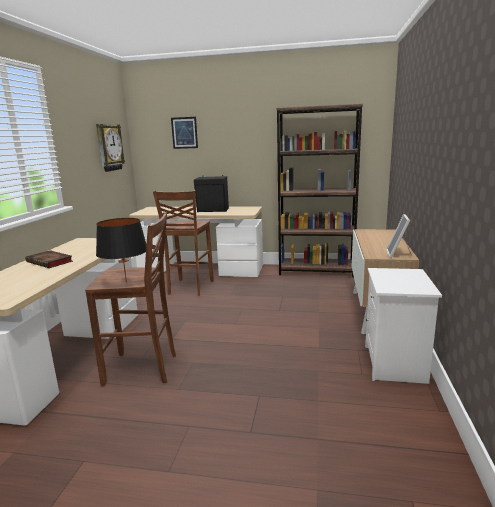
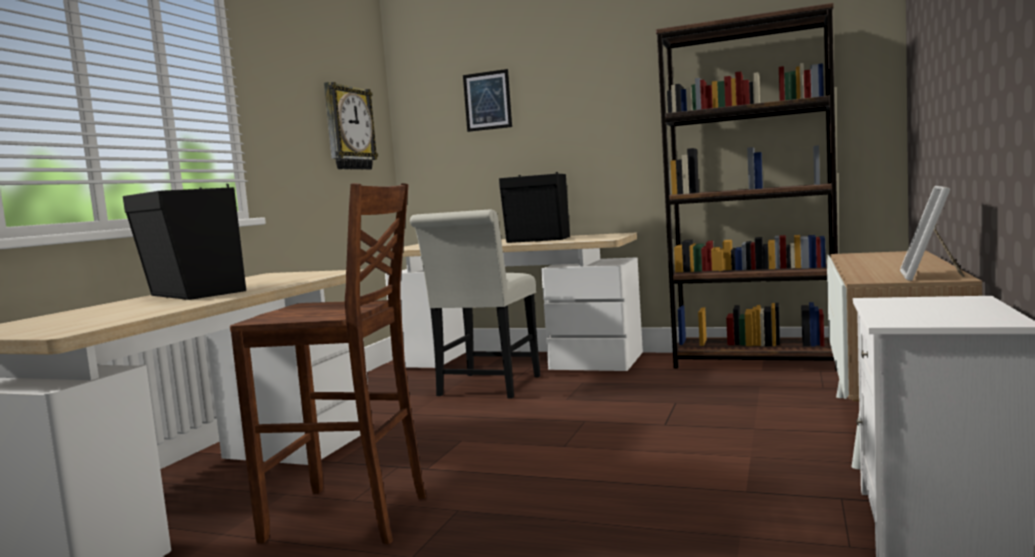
camera: 10 degrees right, 10 degrees down
(51, 262) = (193, 294): book -> black speaker
(126, 282) = (314, 316): black table lamp -> none
(189, 288) = (486, 388): brown stool -> white chair

